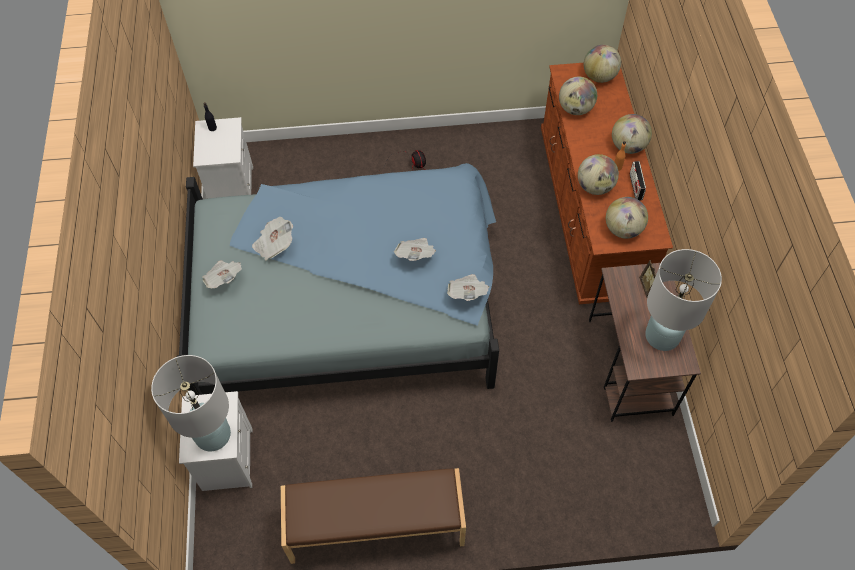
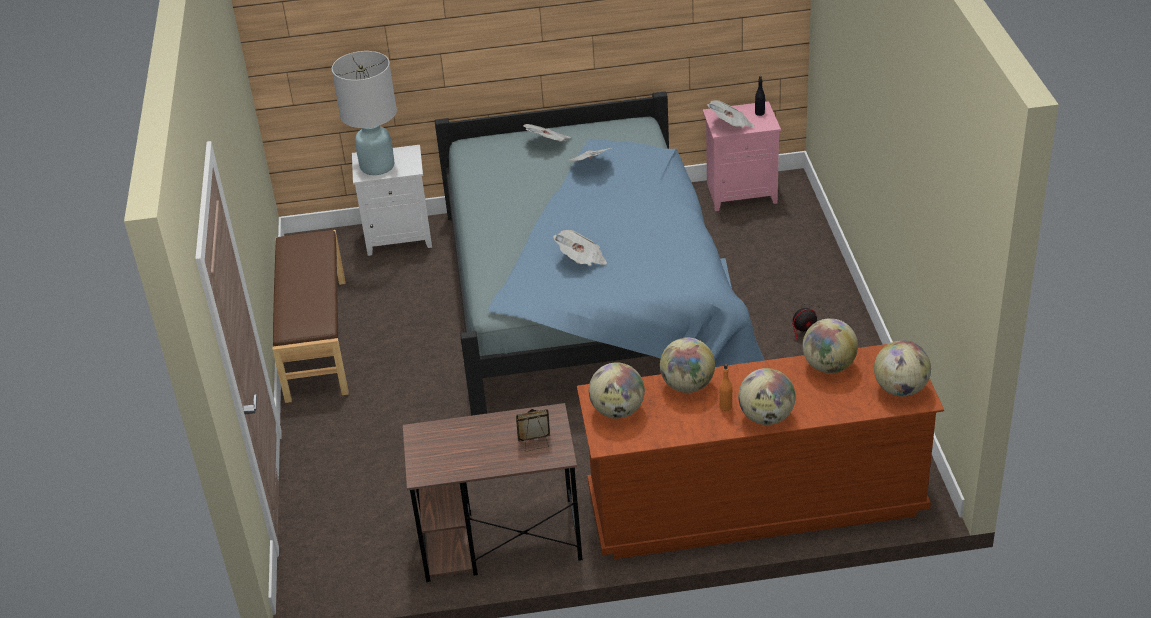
camera: 90 degrees right, 20 degrees down
(231, 188) = (742, 192): white nightstand -> pink nightstand
(467, 293) = (529, 301): newspaper -> newspaper (731, 125)
(635, 187) = (692, 424): radio -> none
(662, 336) = (462, 455): white table lamp -> none

